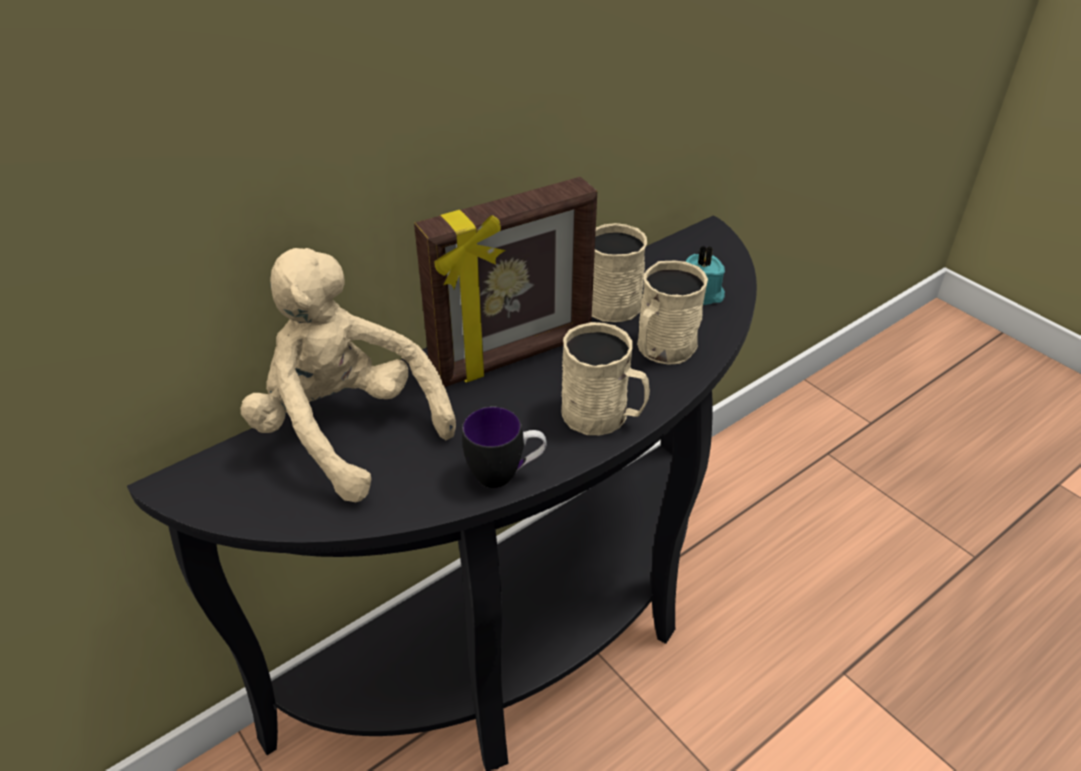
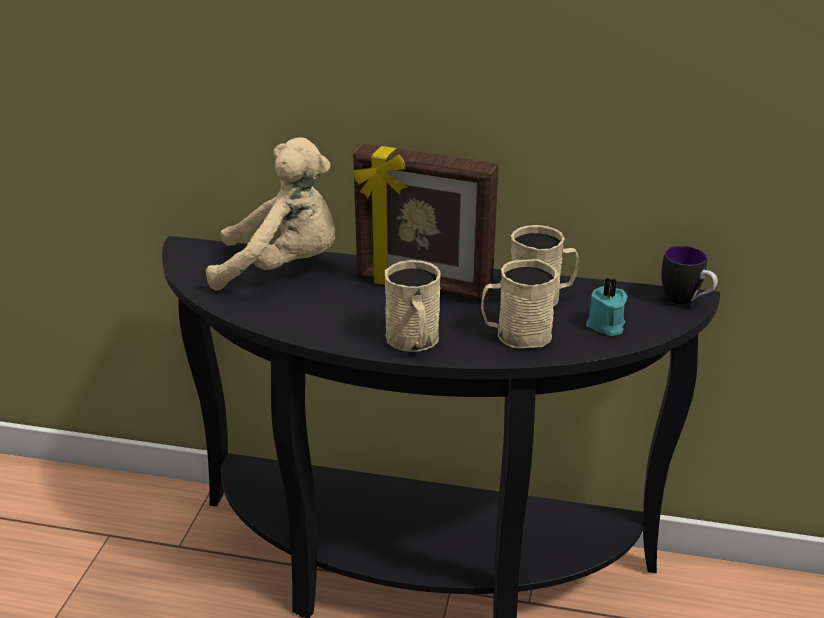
camera: 50 degrees right, 10 degrees down
(346, 430) = (283, 268): beige plush toy -> beige plush toy turned 90 degrees clockwise
(505, 475) = (314, 331): mug -> mug (685, 301)

